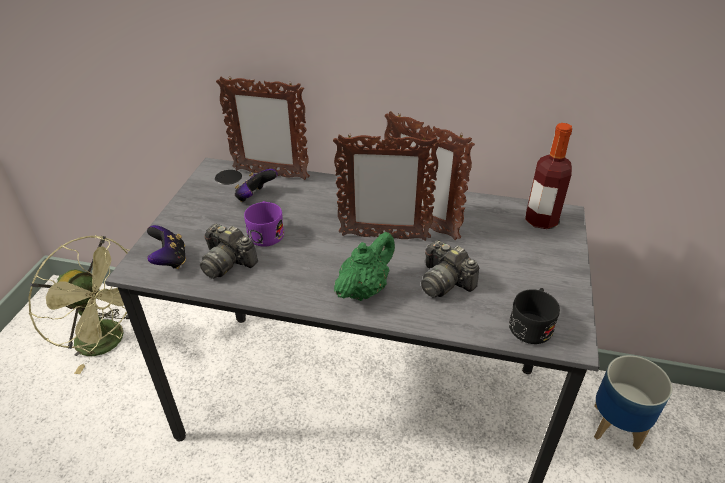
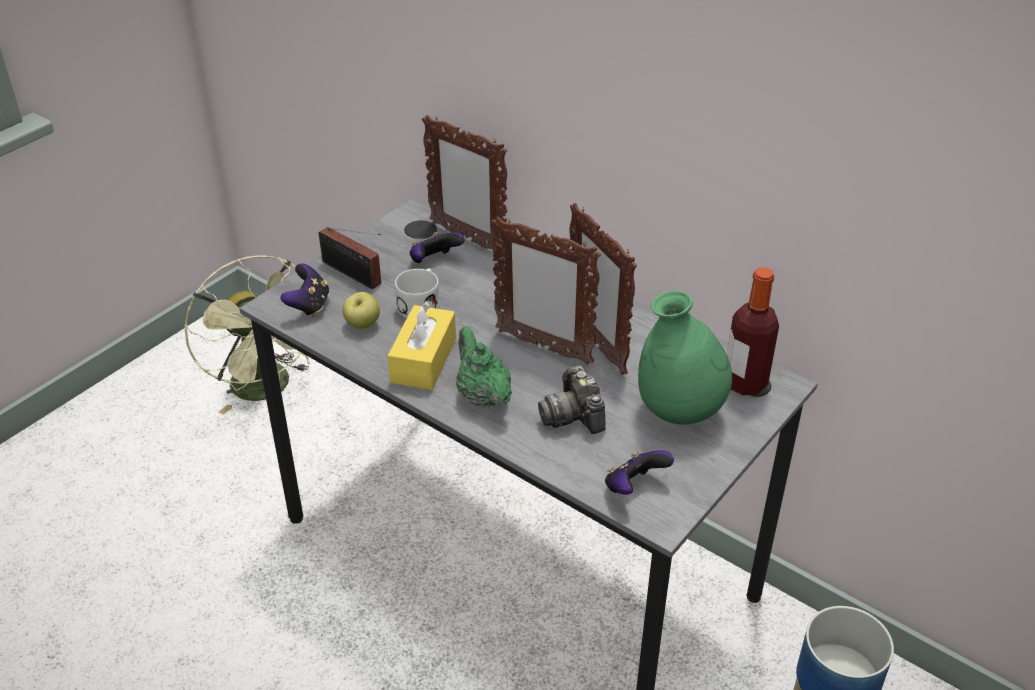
camera: 25 degrees right, 0 degrees up
(194, 225) = (354, 275): none -> radio
(227, 262) = (362, 325): camera -> apple
(266, 232) = (421, 304): purple mug -> white mug
(297, 276) = (423, 360): none -> yellow tissue box
(364, 289) = (482, 395): green teapot -> green teapot turned 90 degrees counterclockwise
(516, 255) = (679, 412): none -> green vase
(531, 323) = (634, 487): black mug -> game controller

